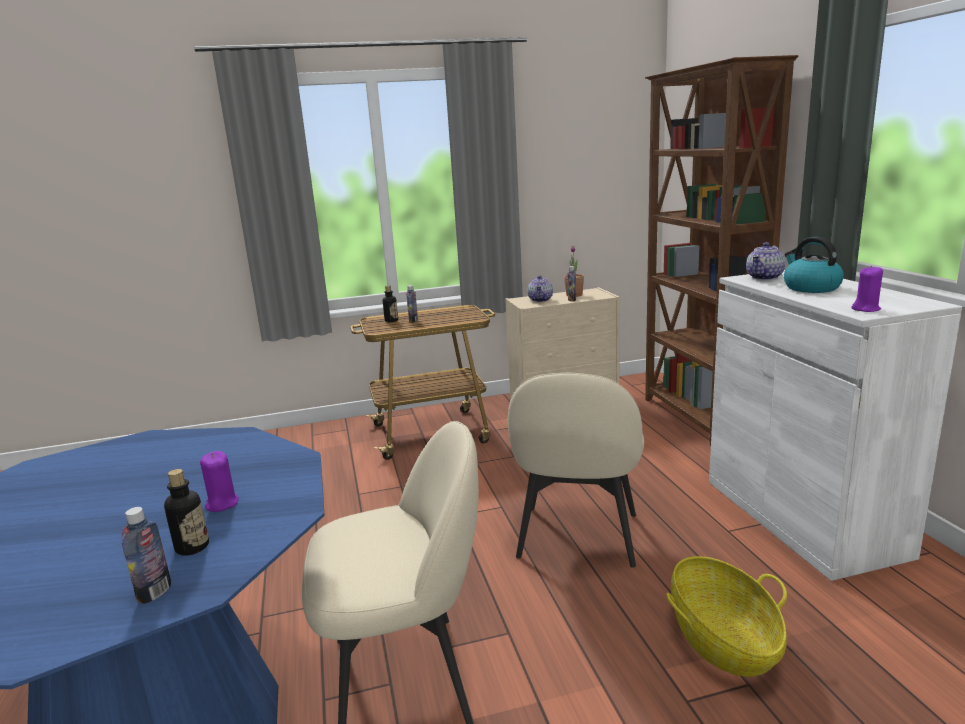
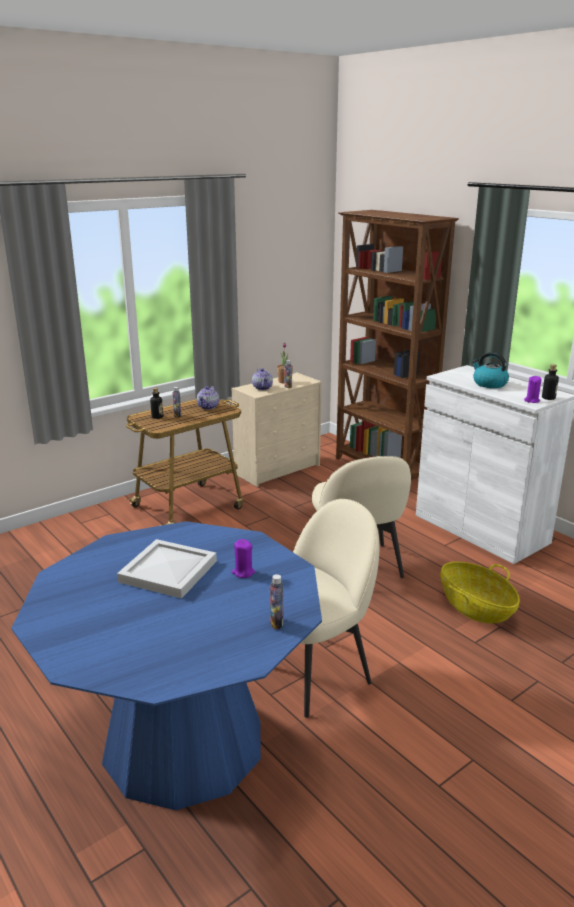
camera: 25 degrees left, 5 degrees up
(140, 485) = (166, 571): none -> white tray
(192, 547) = (262, 598): bottle -> bottle (548, 398)
(764, 277) = (455, 375): teapot -> teapot (208, 407)

